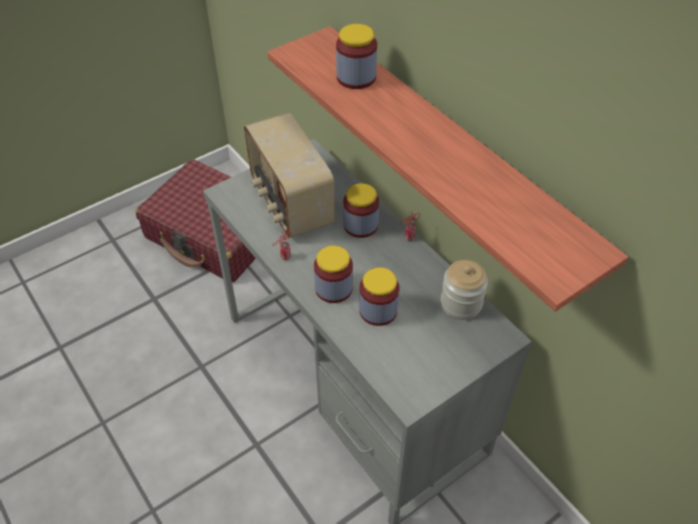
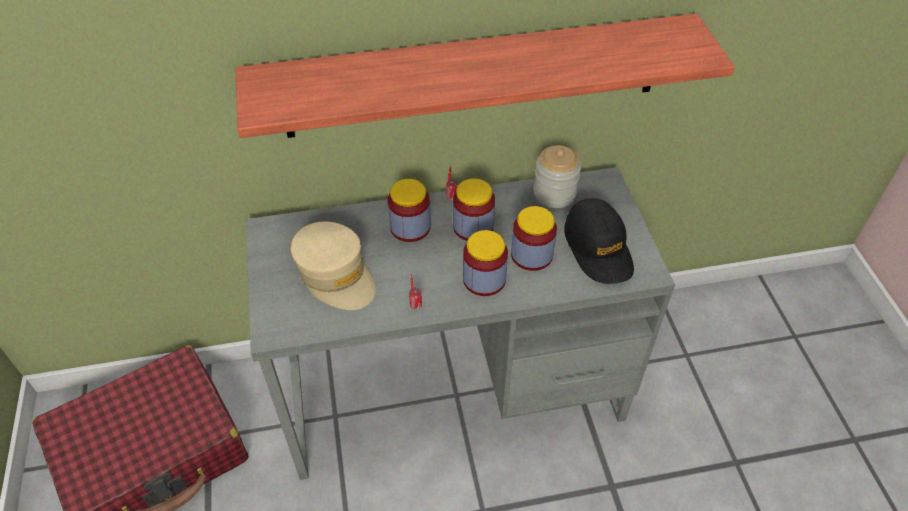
camera: 65 degrees left, 0 degrees up
(290, 203) = (336, 275): radio -> beige cap
(356, 77) = (351, 77): jar -> jar (473, 227)
(415, 355) = (598, 248): none -> black cap

